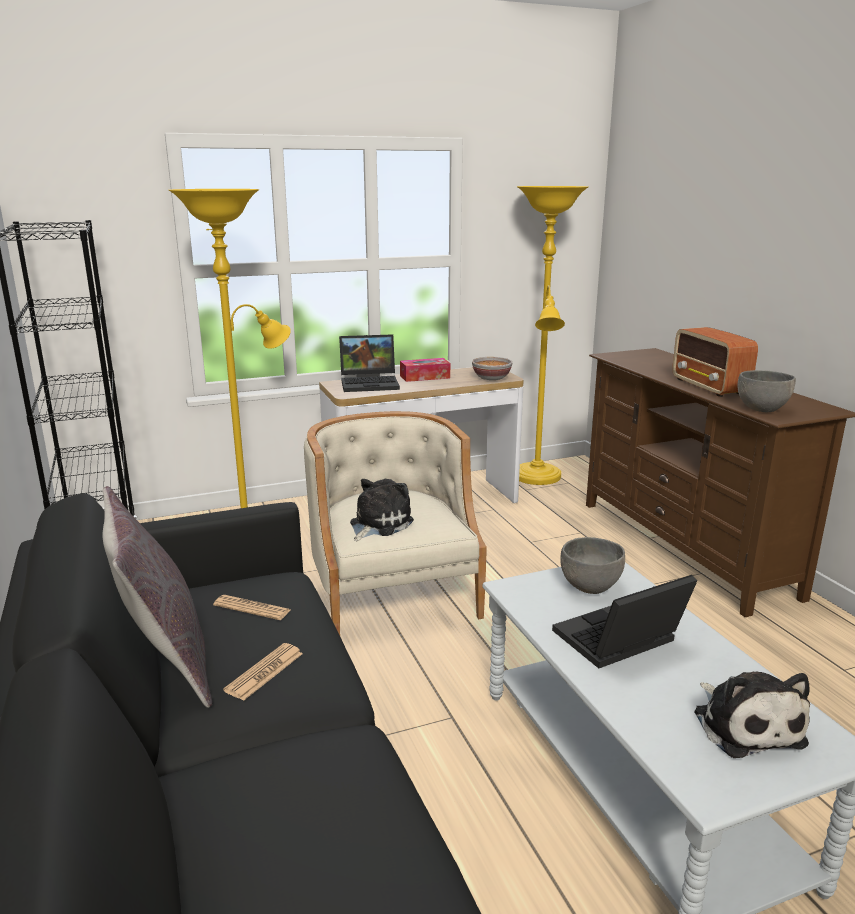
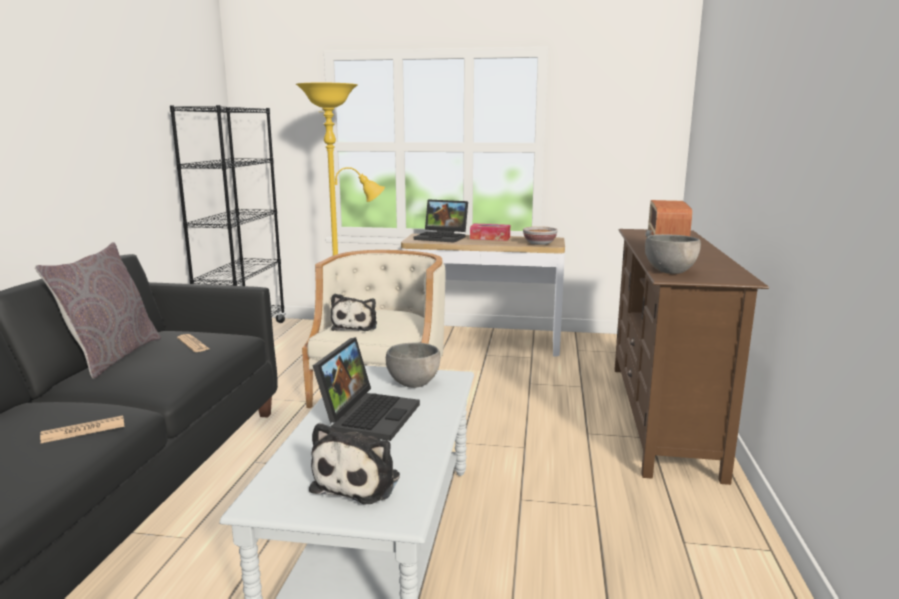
camera: 30 degrees right, 5 degrees down
(264, 672) = (143, 371): newspaper -> newspaper (83, 430)
(378, 524) = (356, 326): plush toy -> plush toy turned 120 degrees clockwise
(537, 478) = (599, 344): yellow floor lamp -> none
(618, 642) = (369, 415): laptop -> laptop turned 105 degrees clockwise

